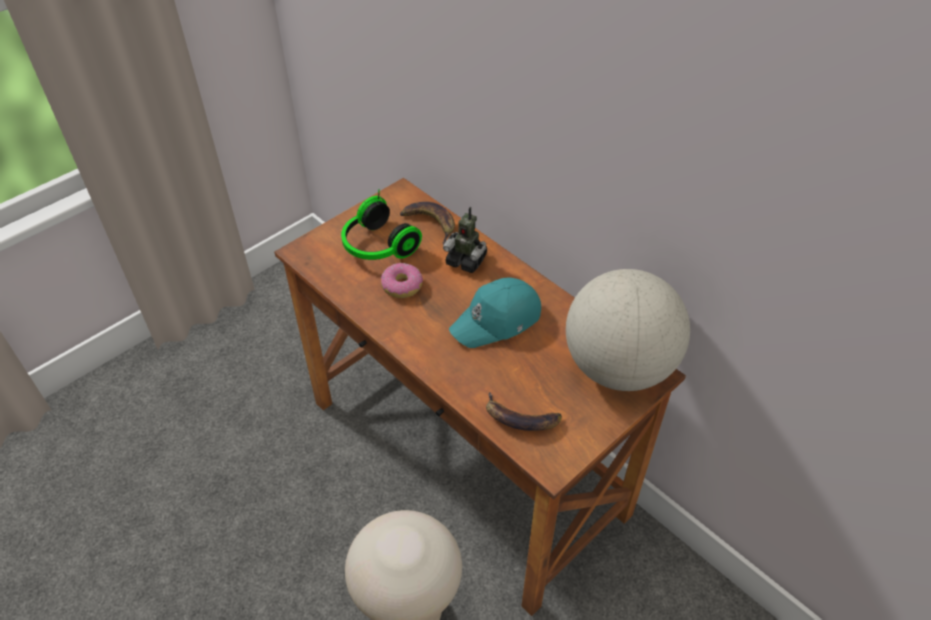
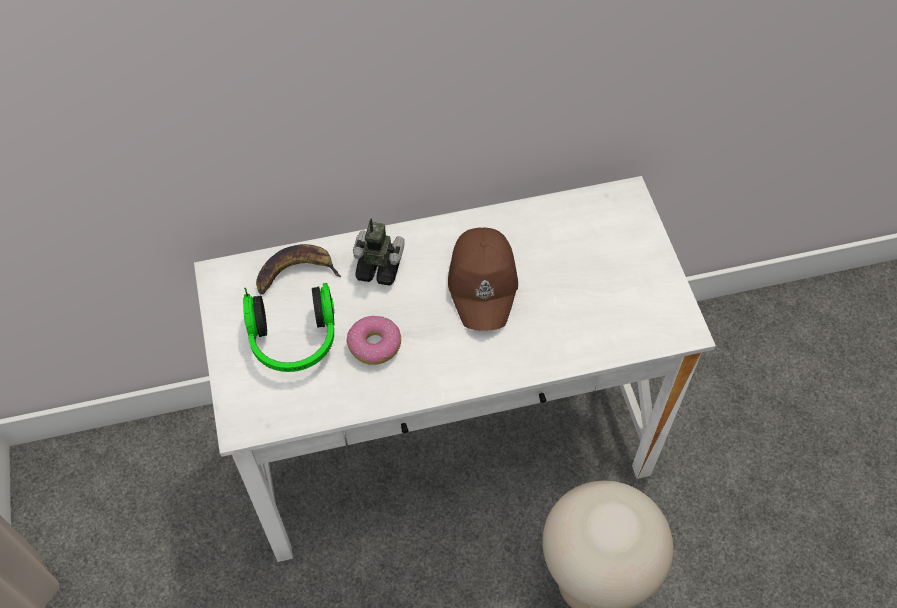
camera: 60 degrees left, 10 degrees up
(466, 261) = (379, 268): toy robot -> toy robot turned 135 degrees counterclockwise
(467, 456) = (448, 440): brown desk -> white desk
(497, 321) = (483, 283): turquoise cap -> brown cap
(520, 418) = (617, 327): banana -> none
(618, 367) = (603, 218): globe -> none

